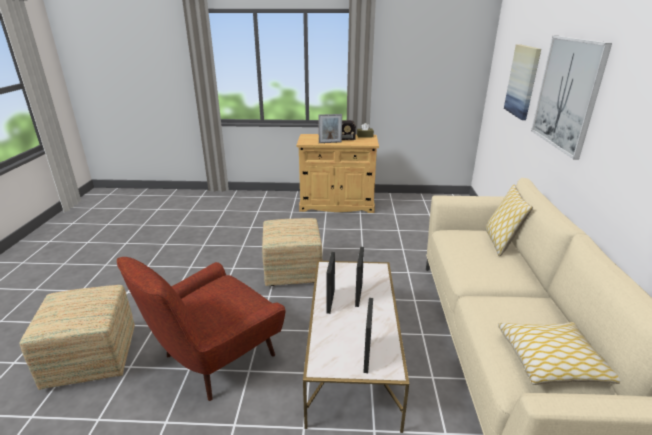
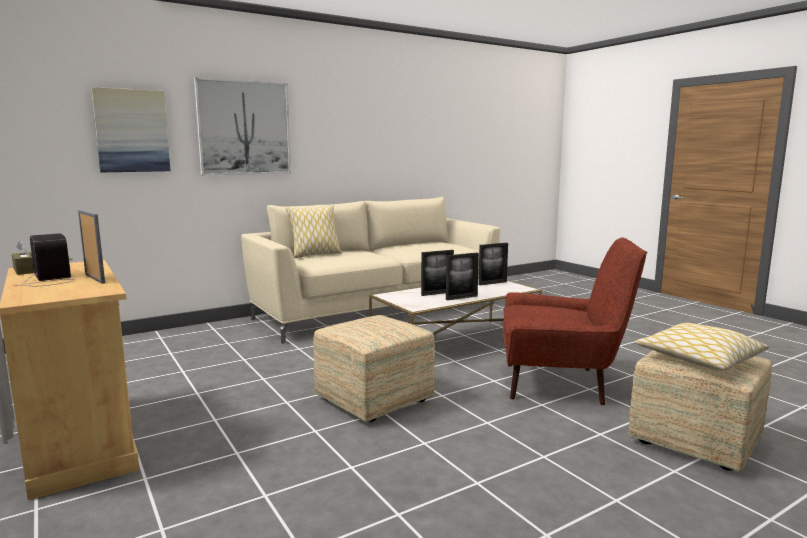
camera: 125 degrees left, 15 degrees down
(551, 361) = (440, 245): pillow -> pillow (699, 359)

